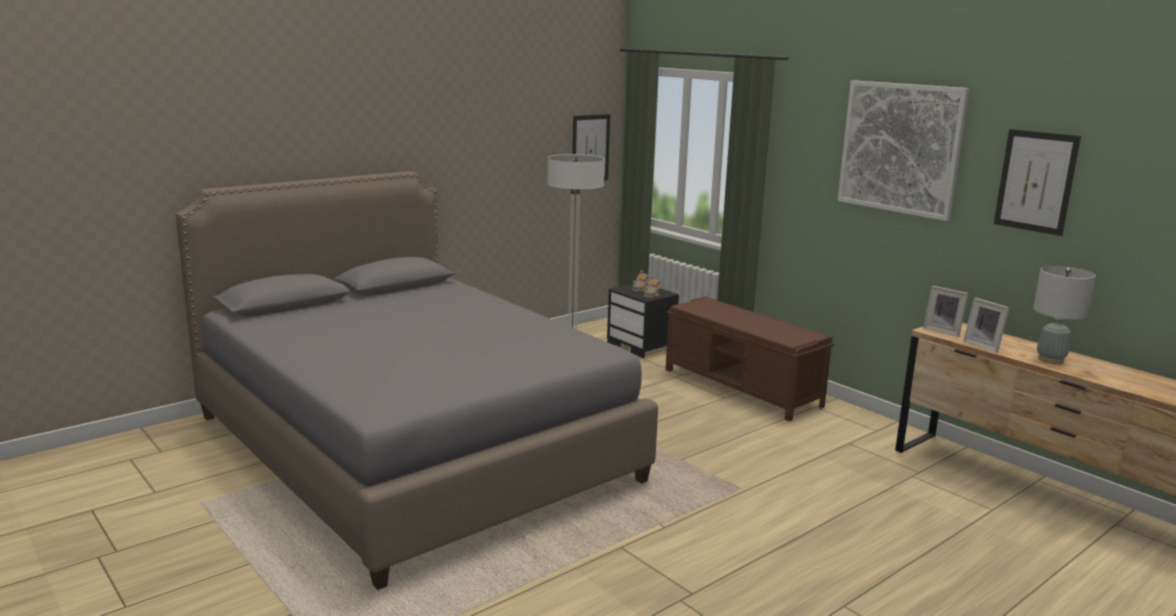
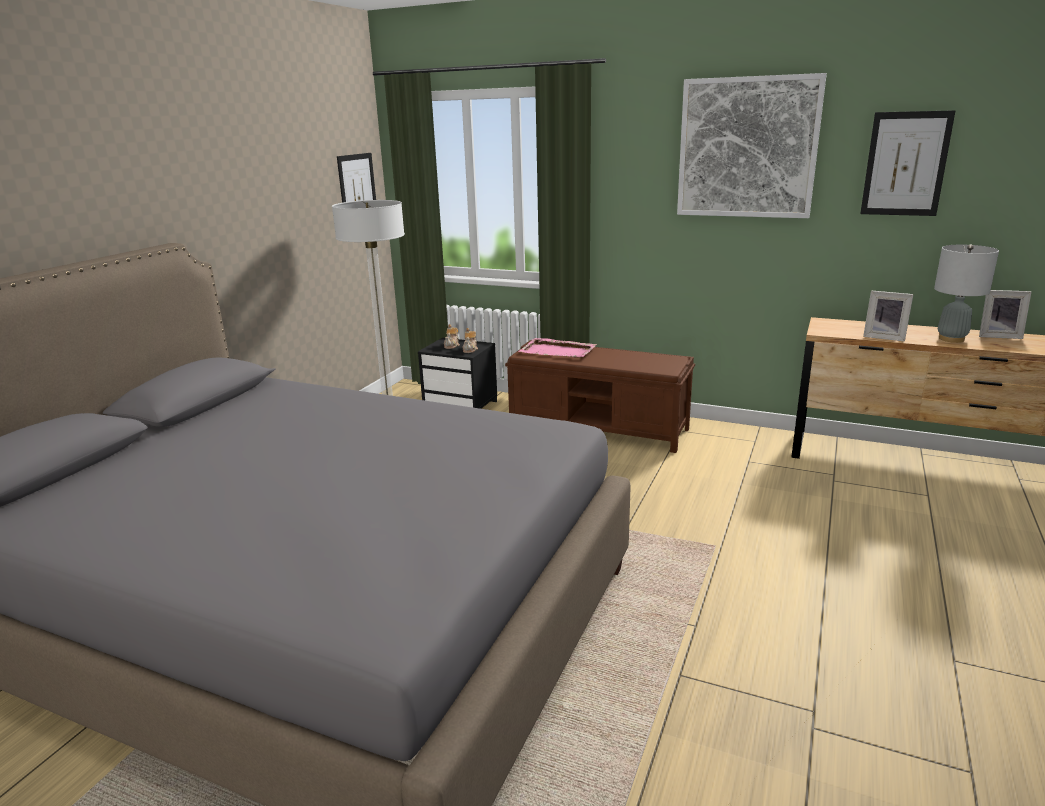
camera: 25 degrees left, 5 degrees up
(717, 309) = (558, 351): none -> pink tray
(943, 331) = (831, 330): picture frame -> picture frame (998, 336)

